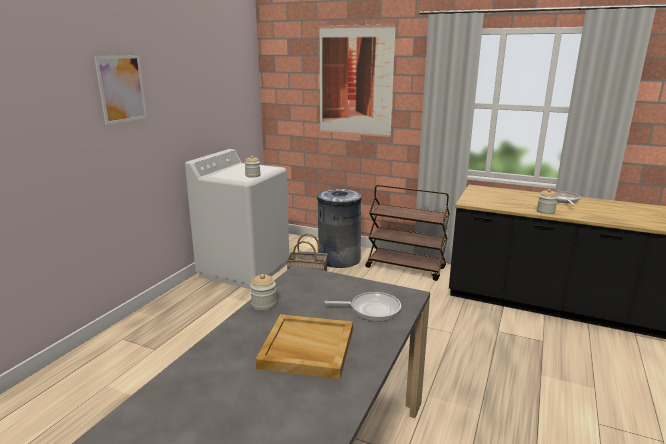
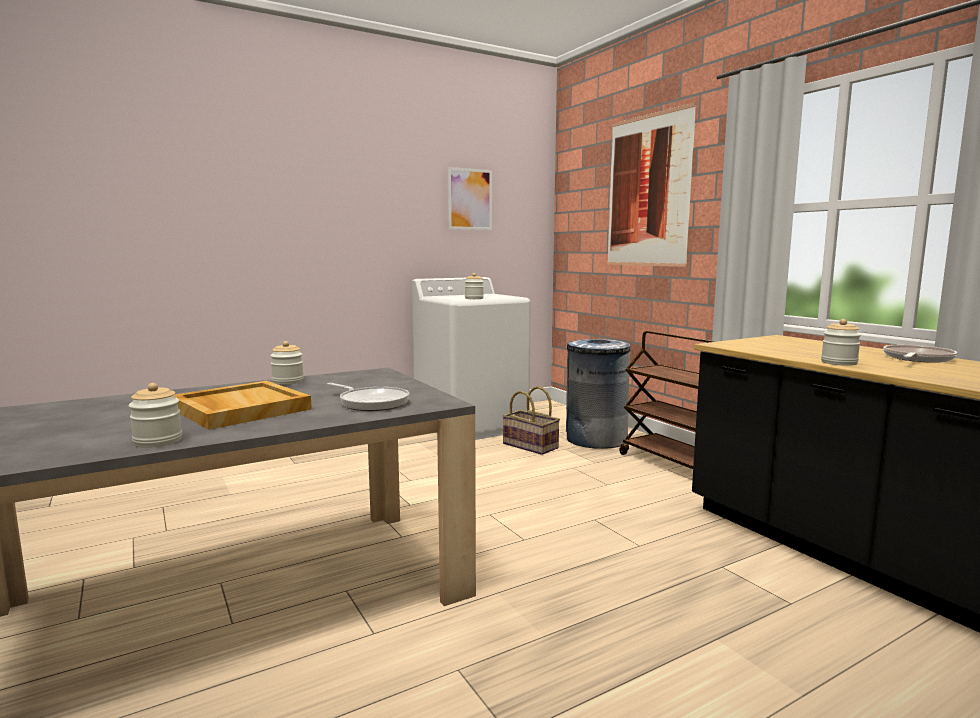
camera: 35 degrees right, 10 degrees down
(121, 89) = (340, 188): picture -> picture (470, 199)
(338, 406) = (158, 441): none -> jar

